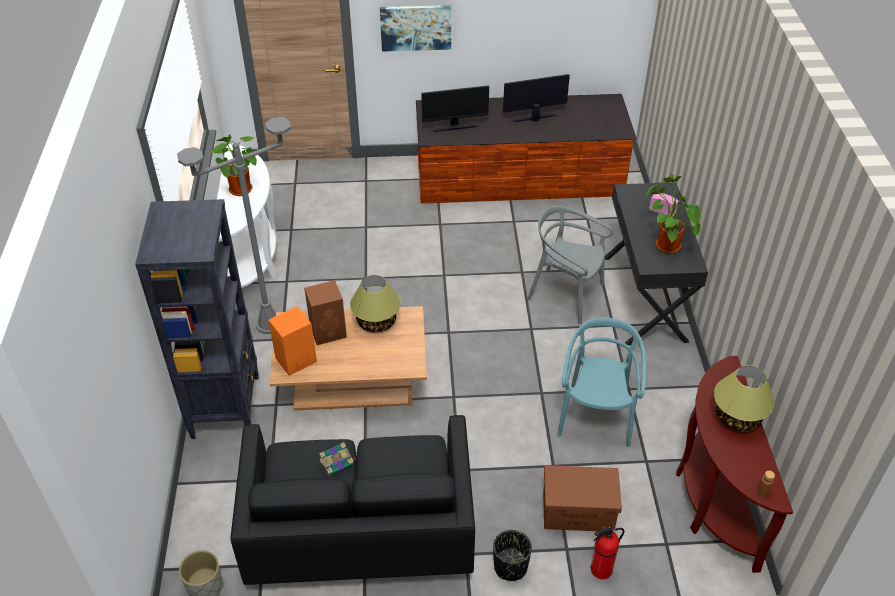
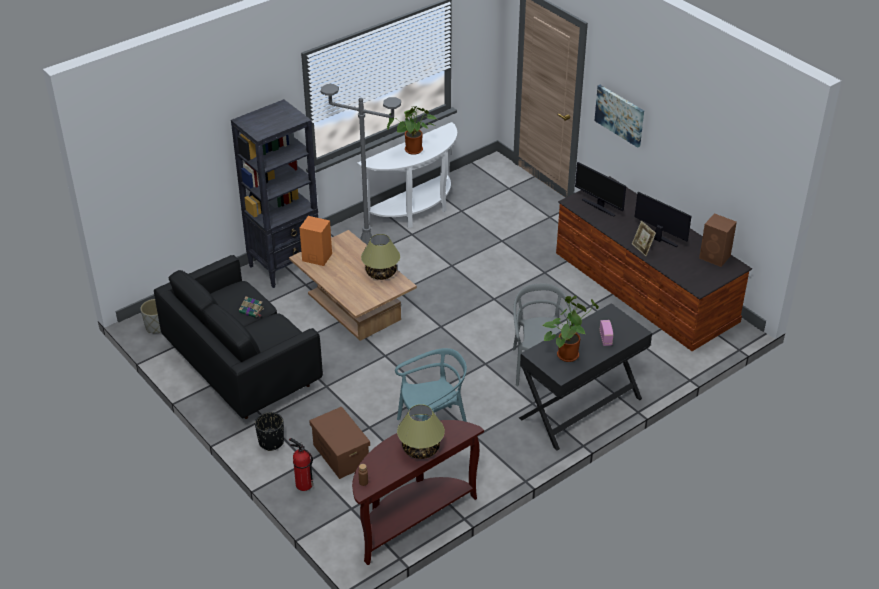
camera: 55 degrees right, 5 degrees down
(329, 331) = (353, 258): brown speaker -> brown speaker (715, 257)
(539, 134) = (642, 249): none -> picture frame

